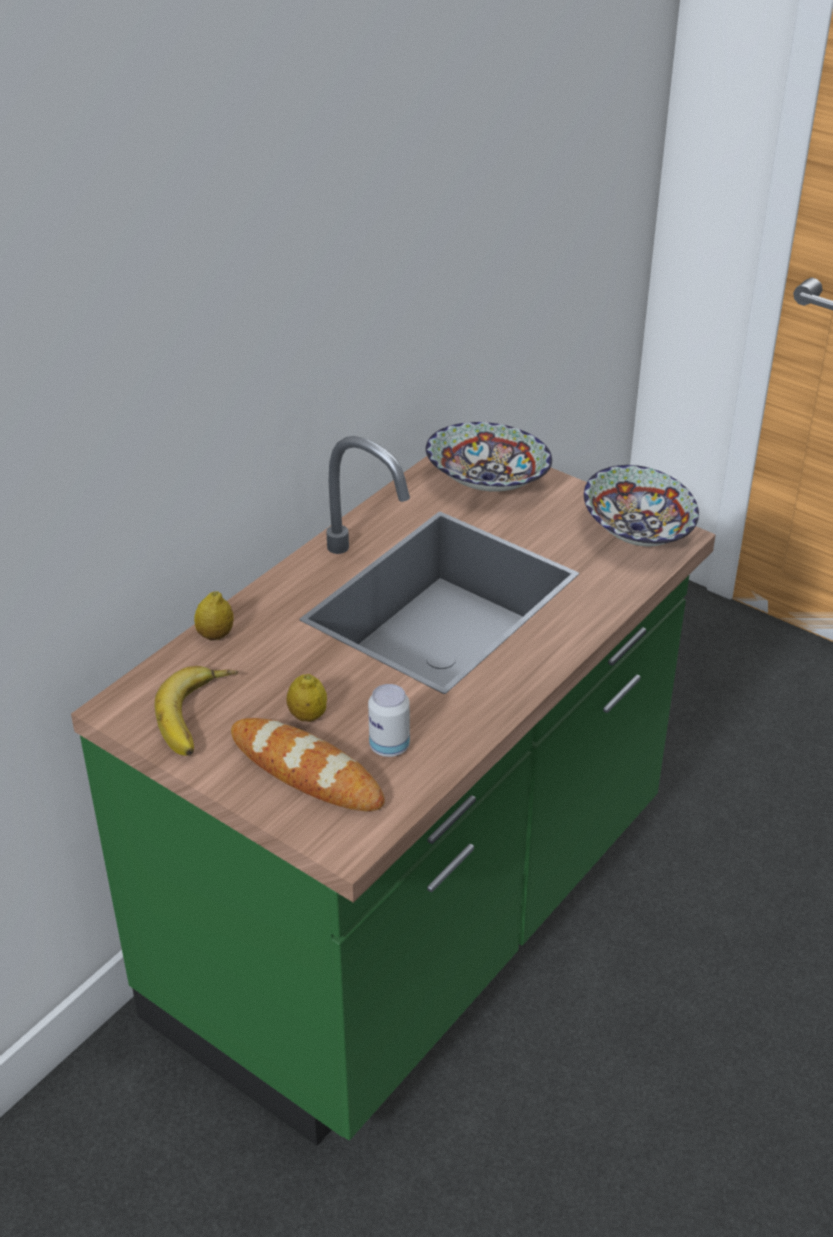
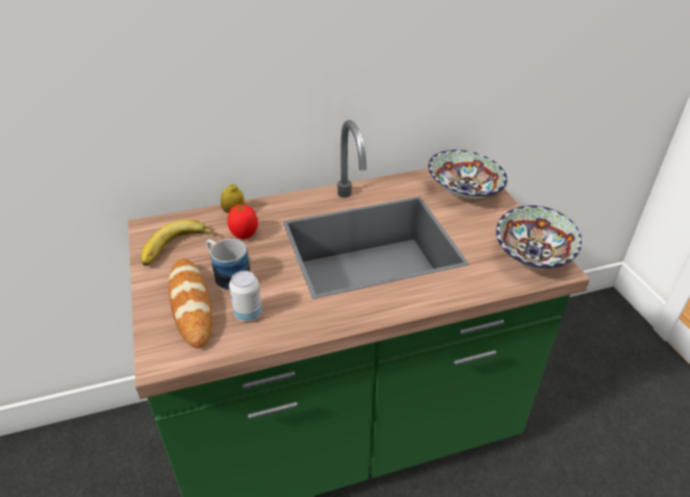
camera: 35 degrees right, 0 degrees up
(270, 659) = (244, 235): none -> tomato
(307, 716) = (227, 274): lemon -> mug

